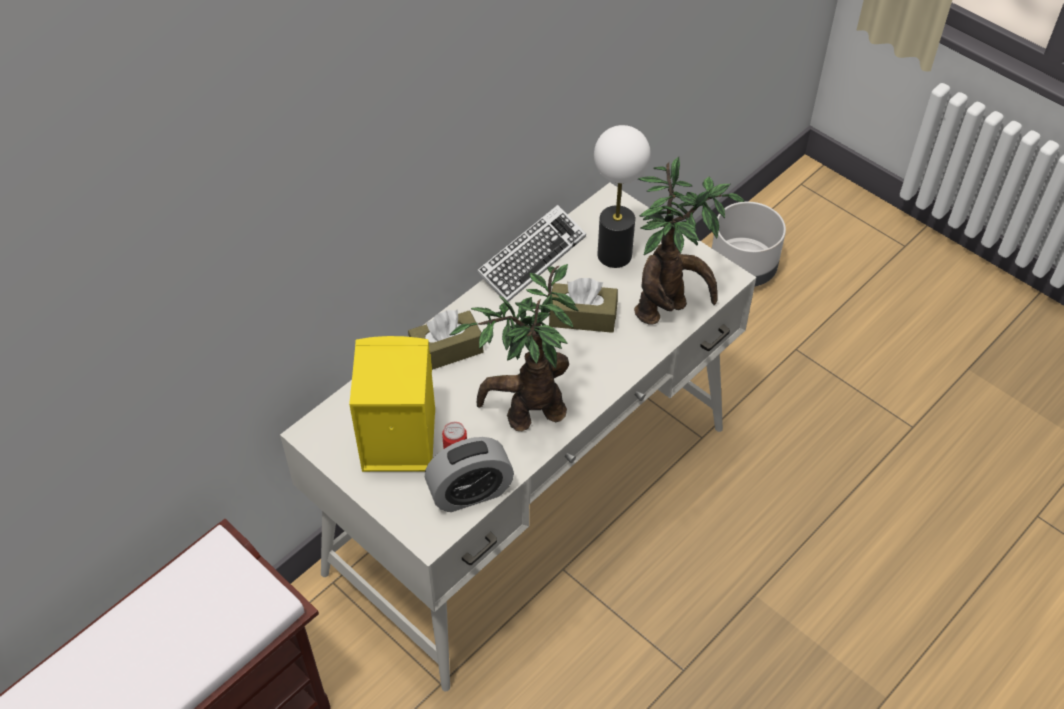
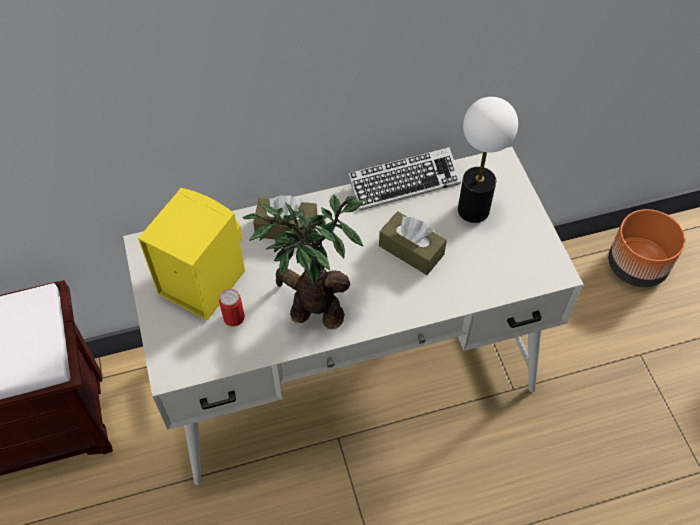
camera: 30 degrees right, 5 degrees up
(470, 492) = (224, 352): alarm clock -> none
(669, 308) = (488, 276): potted plant -> none
(743, 268) = (637, 266): grey planter -> orange planter

